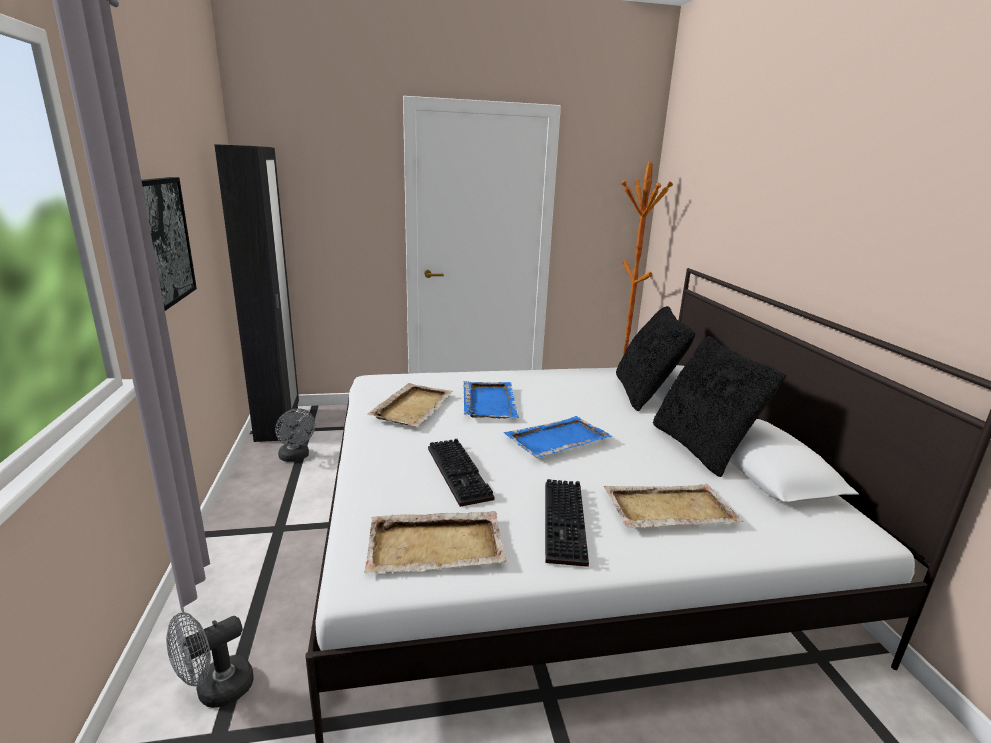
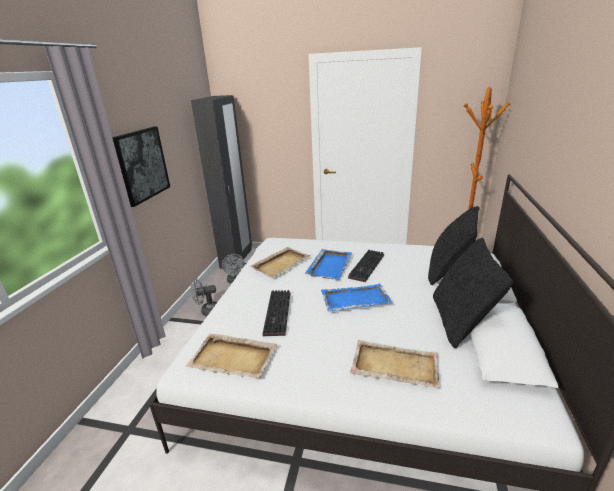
camera: 25 degrees right, 5 degrees up
(216, 691) = (139, 405): grey fan -> grey fan (207, 311)
(567, 523) = (317, 361): keyboard -> keyboard (367, 267)

